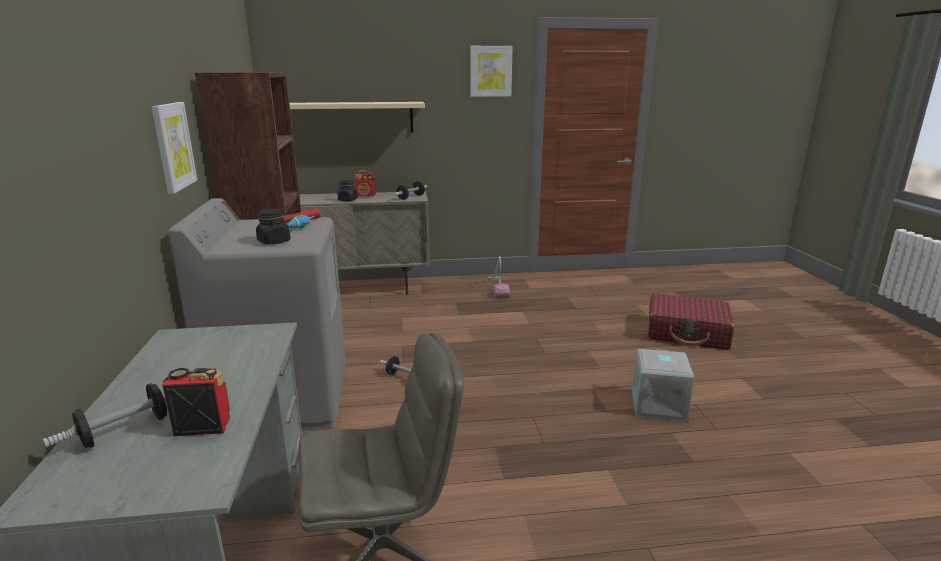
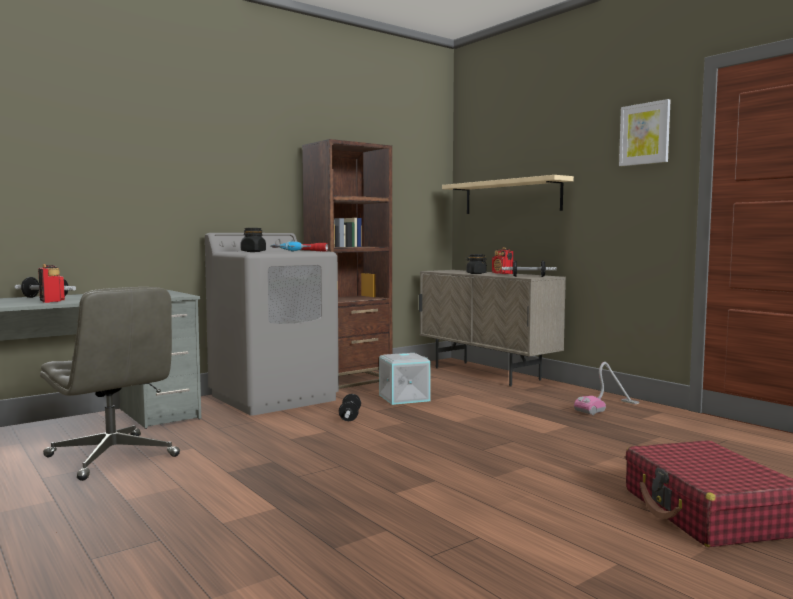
camera: 60 degrees right, 15 degrees down
(173, 146) = (248, 187): picture -> none
(656, 404) = (444, 515): grey storage box -> grey storage box (404, 397)

